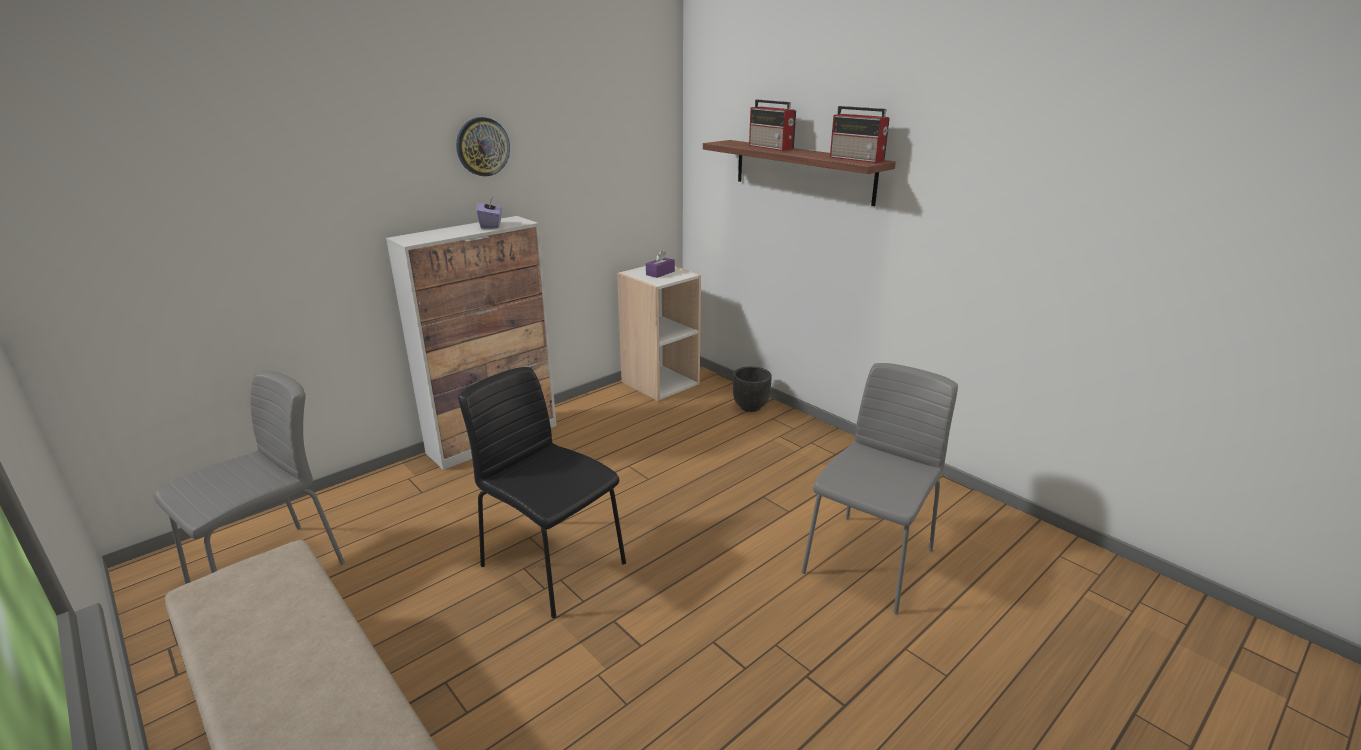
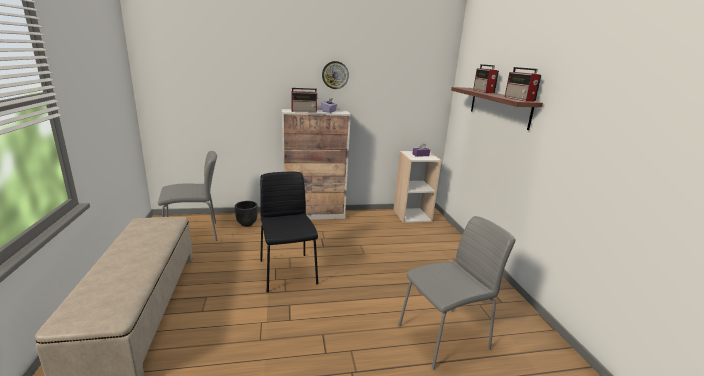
camera: 30 degrees right, 5 degrees down
(446, 235) = (304, 111): none -> radio
(750, 407) = (449, 240): black planter -> black planter (246, 224)

